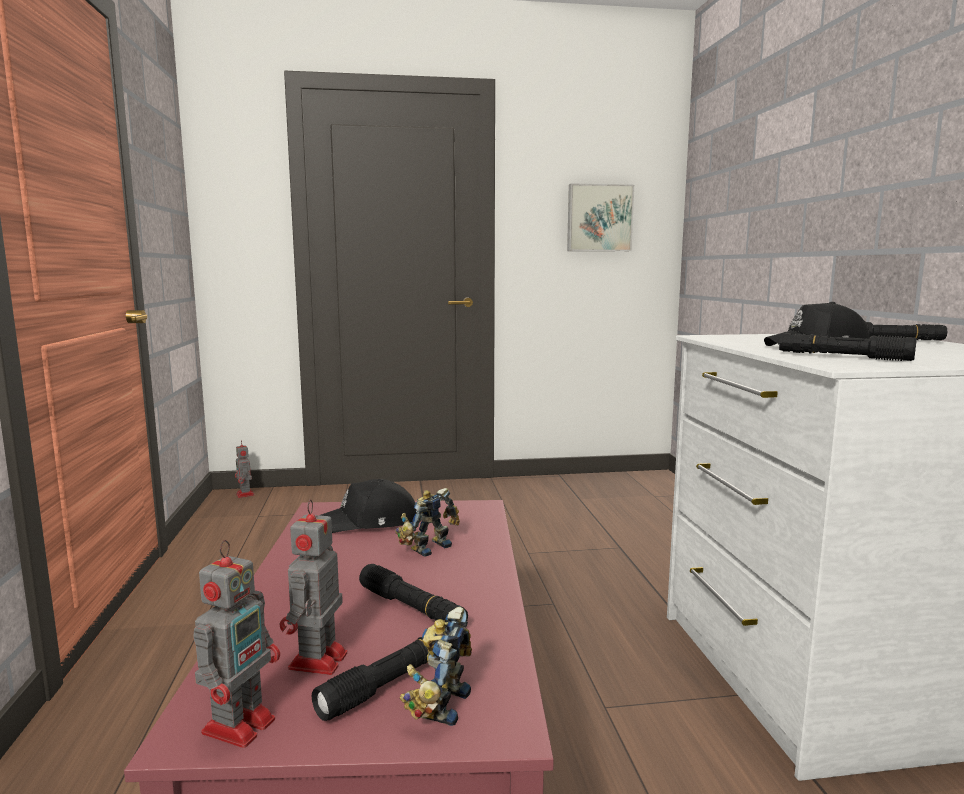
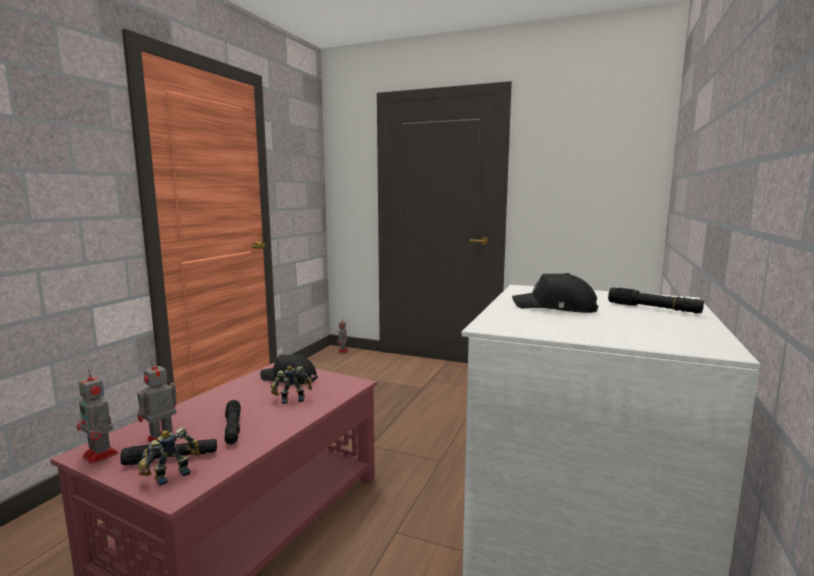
camera: 30 degrees right, 0 degrees up
(241, 723) = (101, 455): toy robot -> toy robot turned 75 degrees clockwise
(599, 218) = (591, 179): picture -> none
(842, 357) = (528, 319): black flashlight -> none

